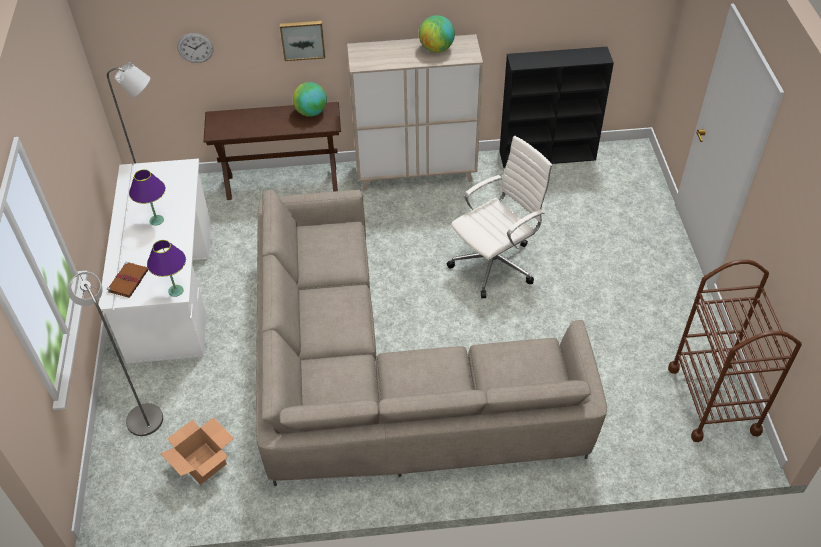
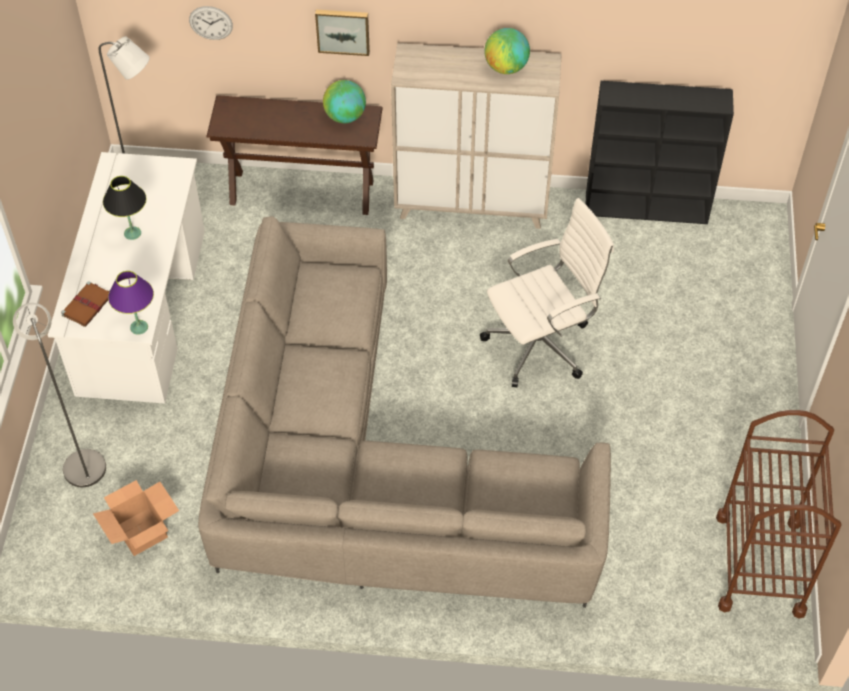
camera: 10 degrees right, 5 degrees up
(156, 220) = (132, 233): purple table lamp -> black table lamp

